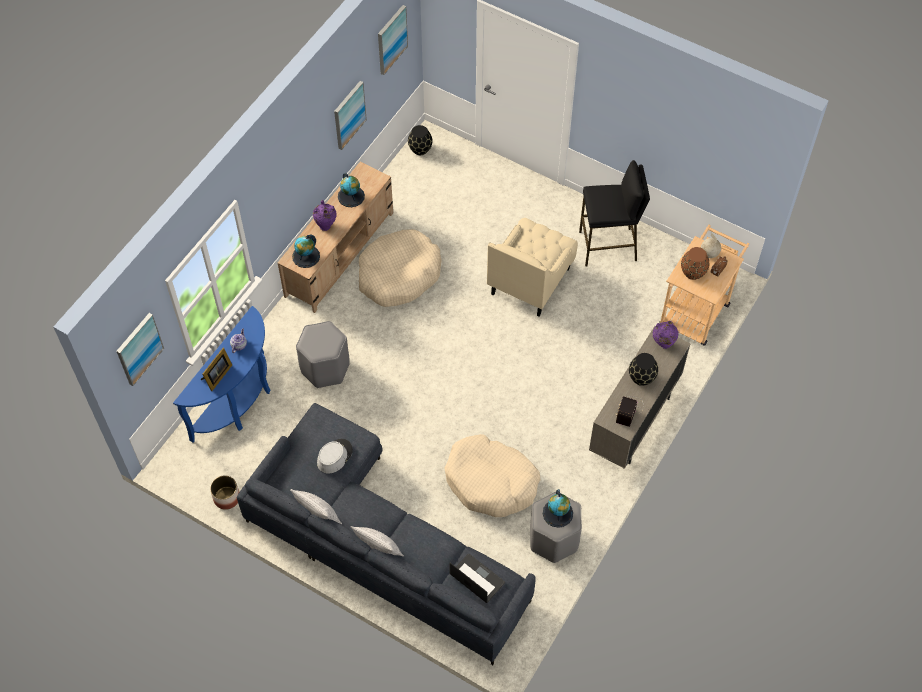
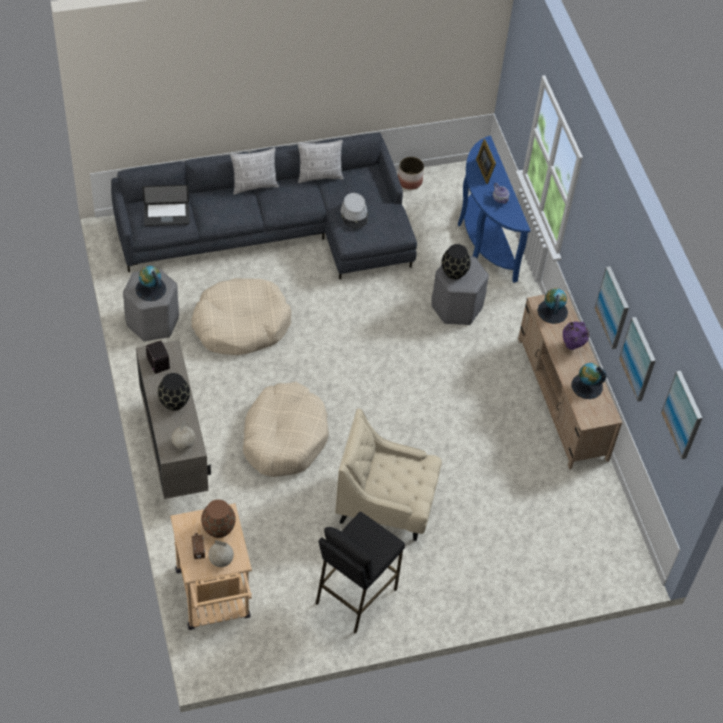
camera: 130 degrees right, 5 degrees down
(139, 348) = (519, 70): picture -> picture (613, 307)
(398, 275) = (495, 420): beige dog bed -> beige dog bed (284, 437)
(420, 149) = (626, 550): black vase -> black vase (454, 273)
(530, 280) = (386, 505): beige armchair -> beige armchair turned 60 degrees counterclockwise
(663, 344) = (183, 444): purple vase -> globe

